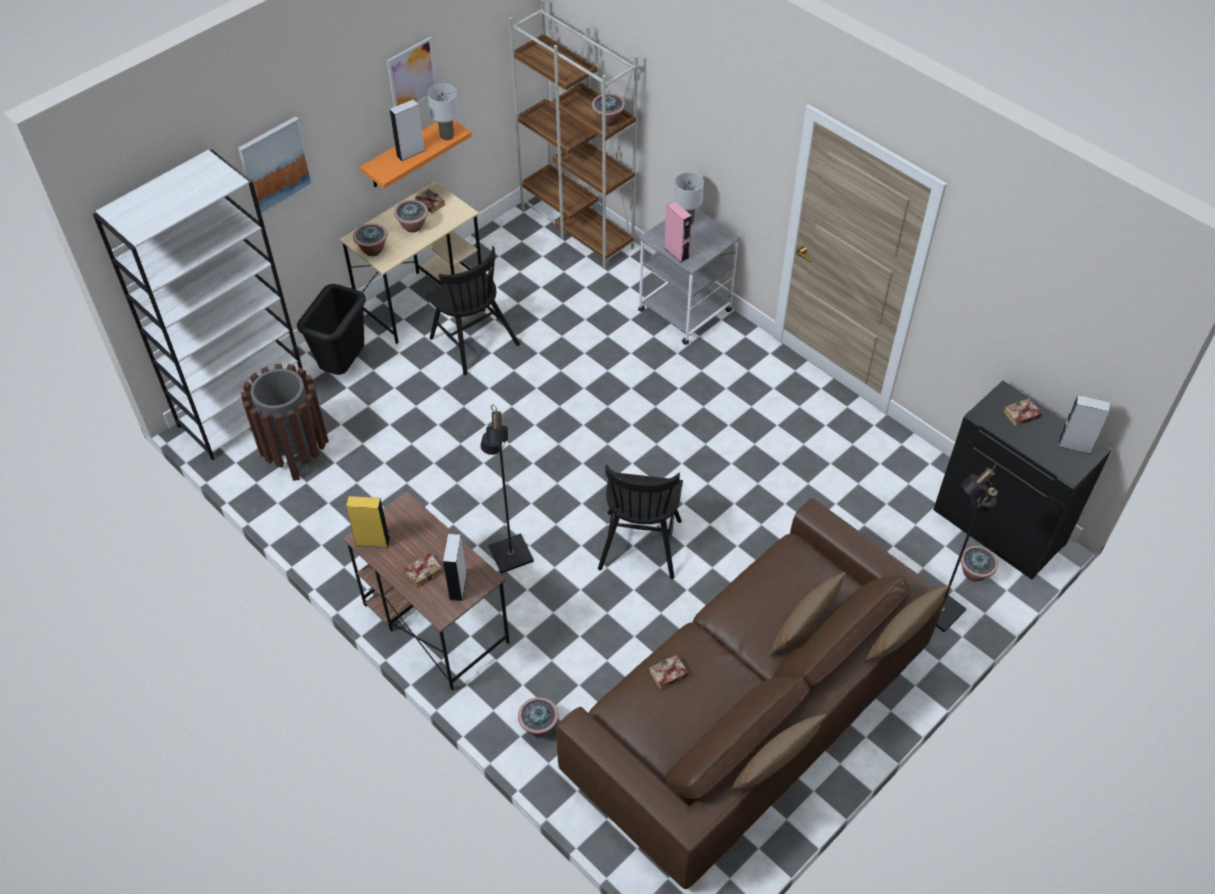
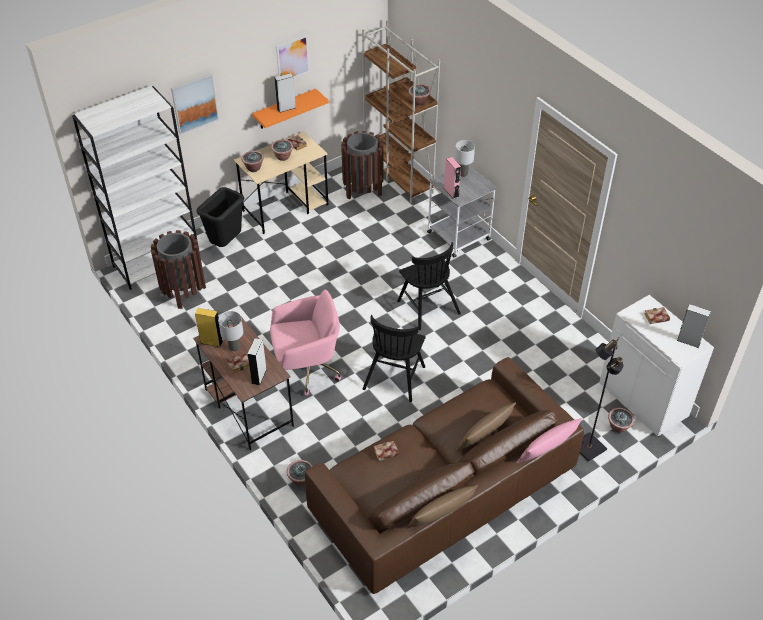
camera: 10 degrees right, 5 degrees down
(446, 136) = (311, 101): white table lamp -> white table lamp (233, 347)
(471, 338) = (312, 236): black chair -> black chair (426, 305)
(511, 554) = (307, 372): black floor lamp -> pink office chair
(529, 255) = (363, 189): none -> brown trash can
(902, 636) = (547, 450): brown pillow -> pink pillow
(1000, 527) = (644, 400): black cabinet -> white cabinet

